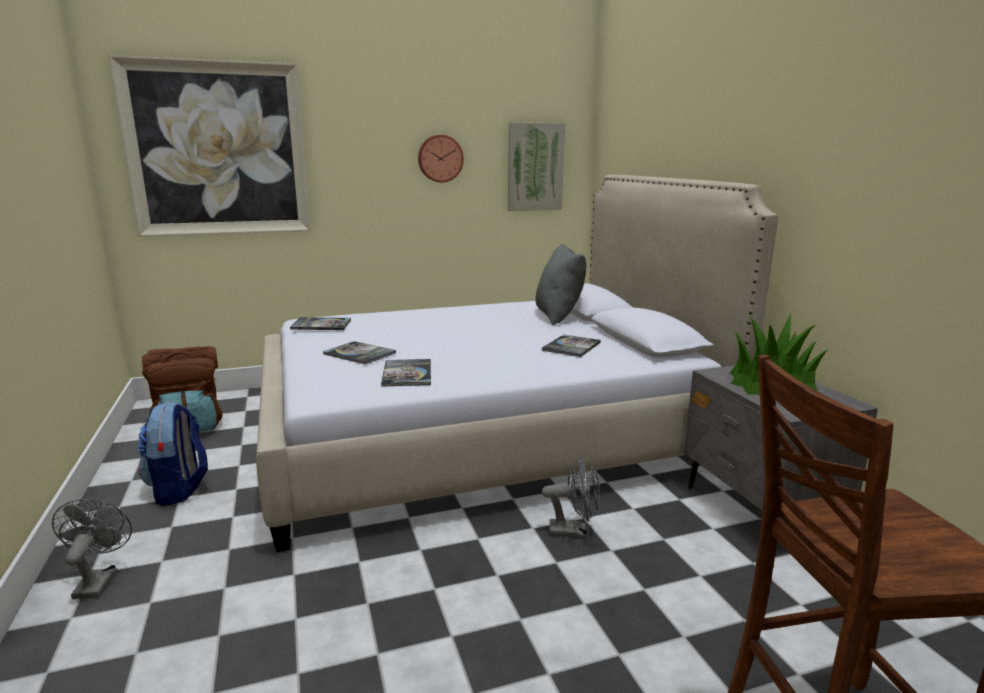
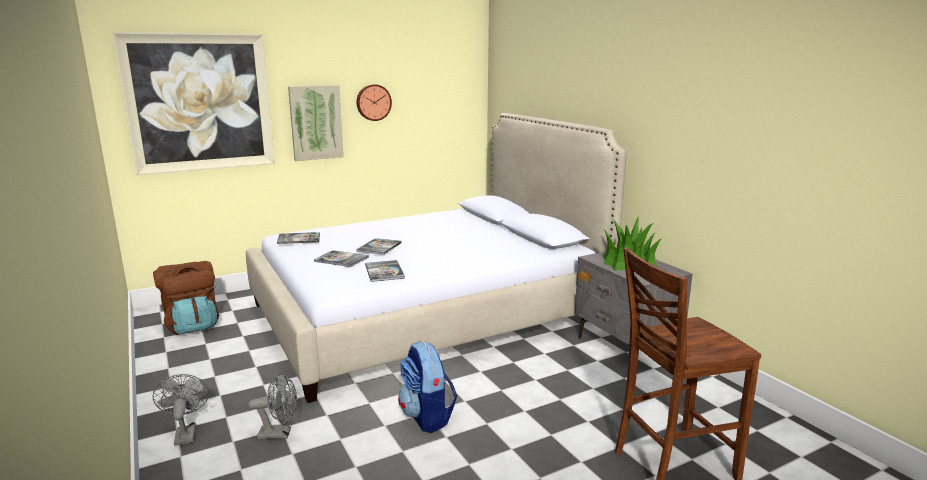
camera: 10 degrees left, 0 degrees up
(179, 489) = (211, 371): backpack -> backpack (427, 417)
(535, 167) = (445, 106): picture -> picture (316, 122)
(558, 316) = (475, 222): grey pillow -> none
(571, 347) = (492, 245): book -> book (379, 247)
(574, 531) = (508, 370): grey fan -> grey fan (280, 433)

